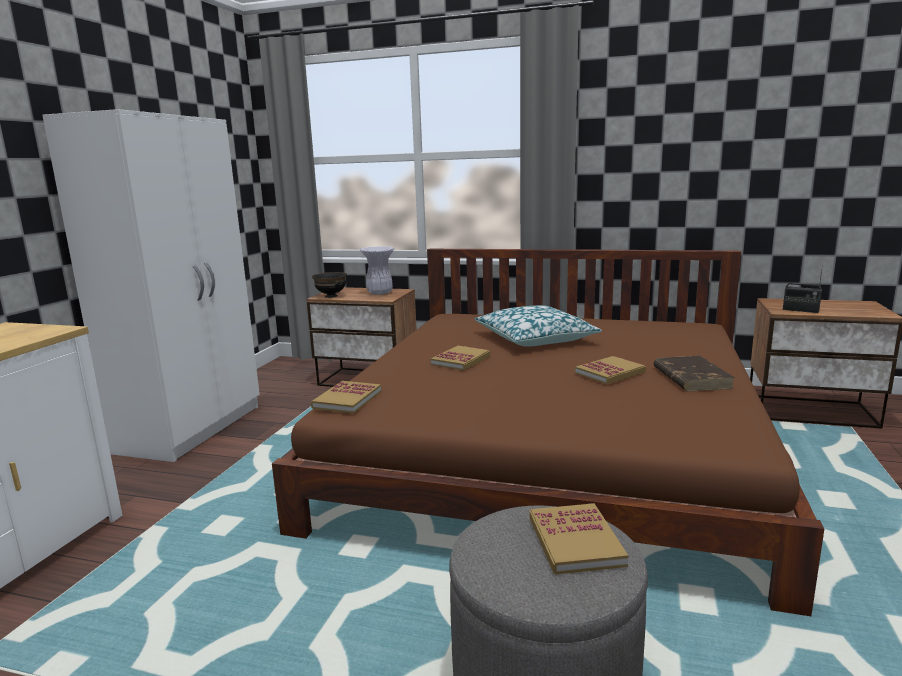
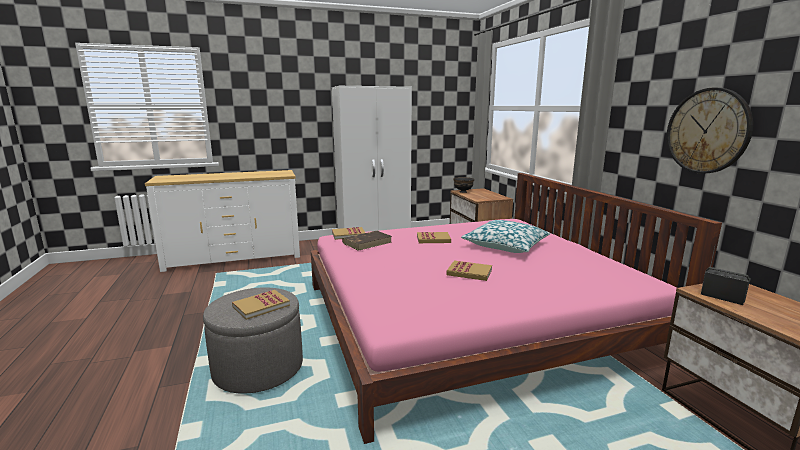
camera: 55 degrees right, 0 degrees up
(379, 293) = (488, 196): white vase -> none
(550, 449) = (468, 318): brown bed -> pink bed
(685, 168) = (707, 131): none -> wall clock
(691, 377) = (499, 295): brown book -> brown book (367, 242)
(800, 310) = (722, 297): radio -> radio turned 135 degrees clockwise

